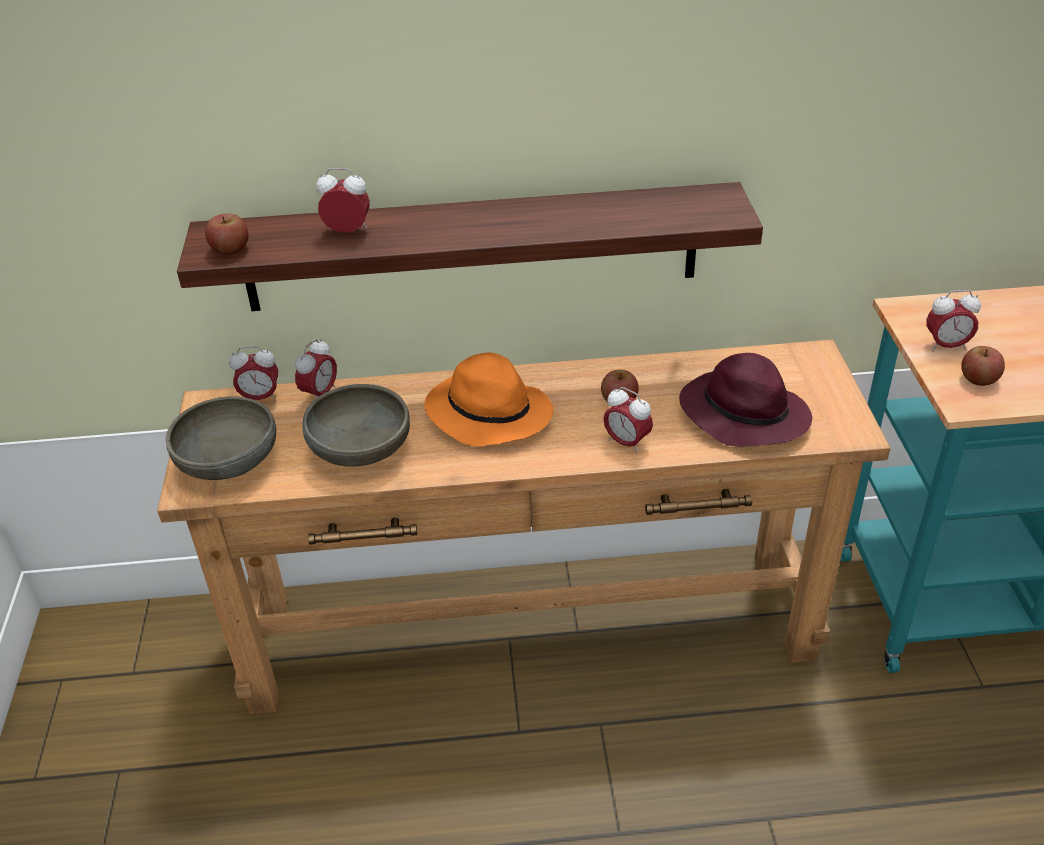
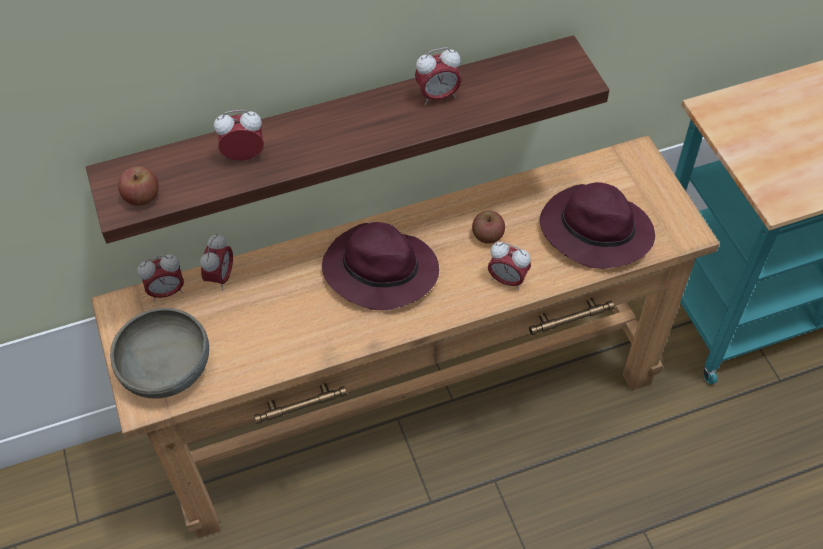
camera: 15 degrees left, 15 degrees up
(360, 449) = (280, 331): grey bowl -> none
(487, 413) = (378, 271): orange hat -> purple hat
(946, 346) = (752, 144): alarm clock -> alarm clock (438, 96)
(978, 379) = (784, 176): apple -> none

